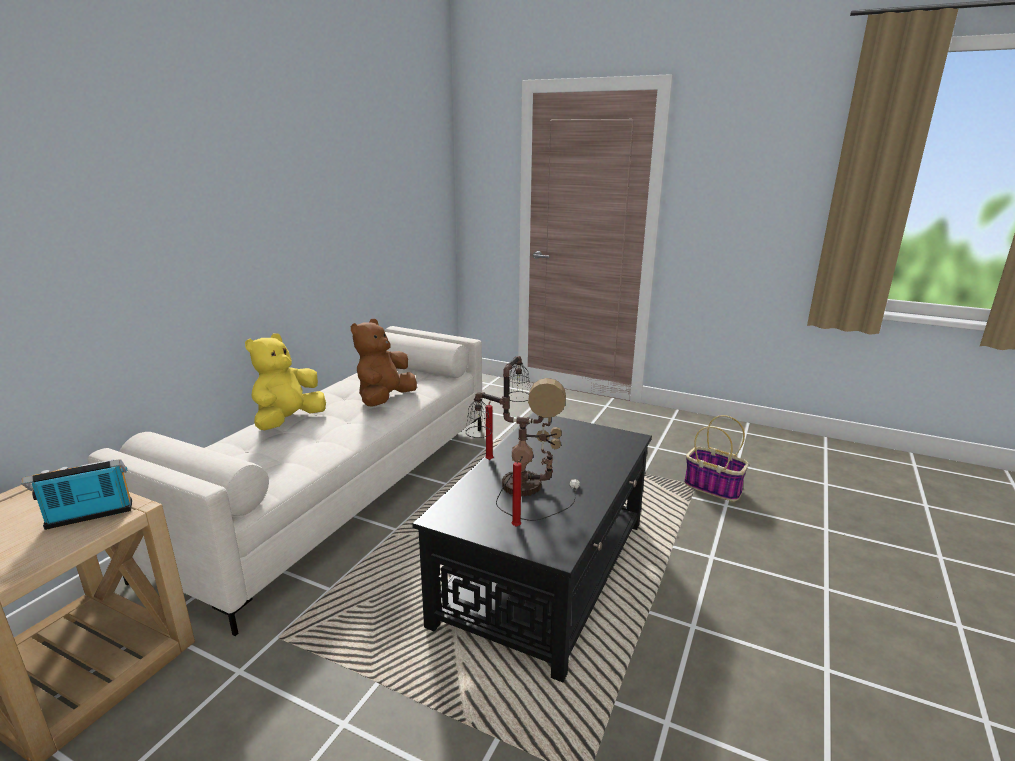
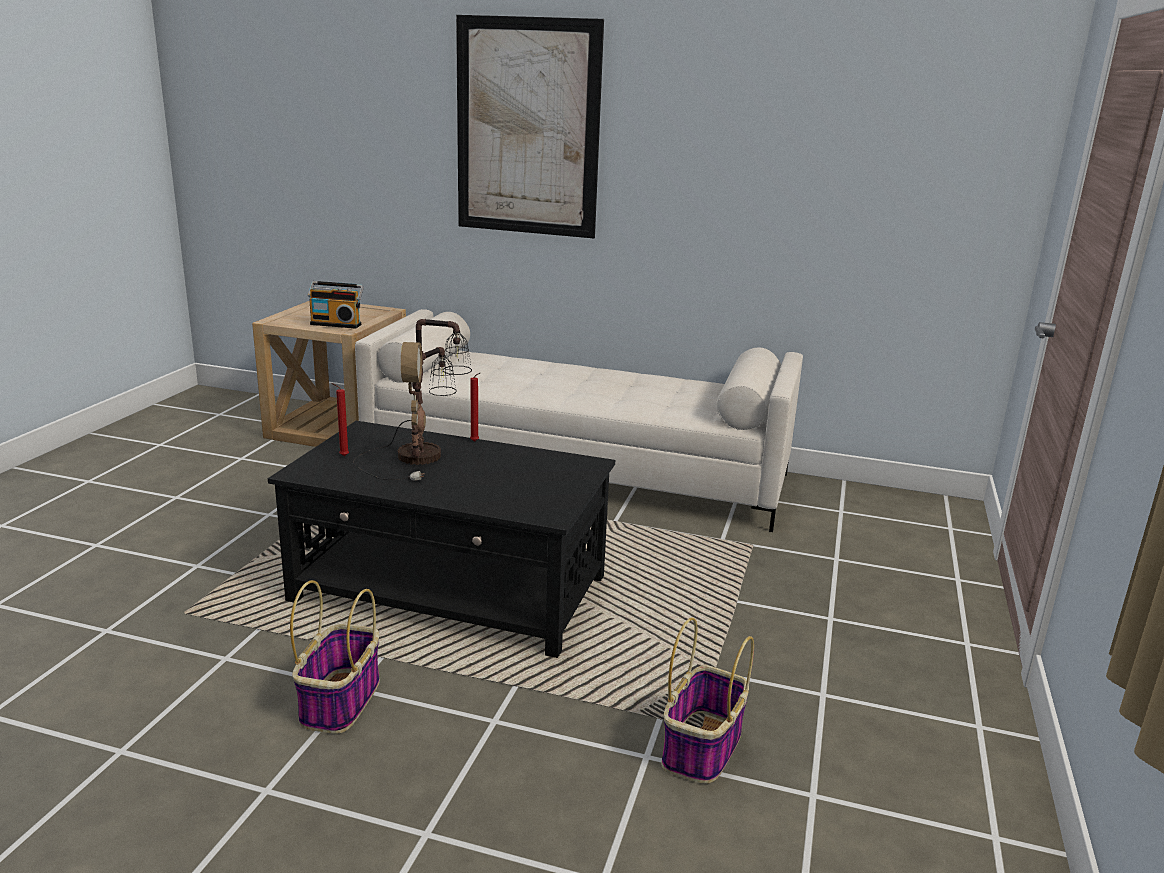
camera: 80 degrees right, 0 degrees up
(89, 517) = (337, 324): radio -> radio turned 135 degrees clockwise
(168, 193) = (527, 128): none -> picture
(288, 421) = (558, 370): yellow plush toy -> none
(385, 400) = (631, 398): brown plush toy -> none
(710, 633) = (340, 700): none -> basket

